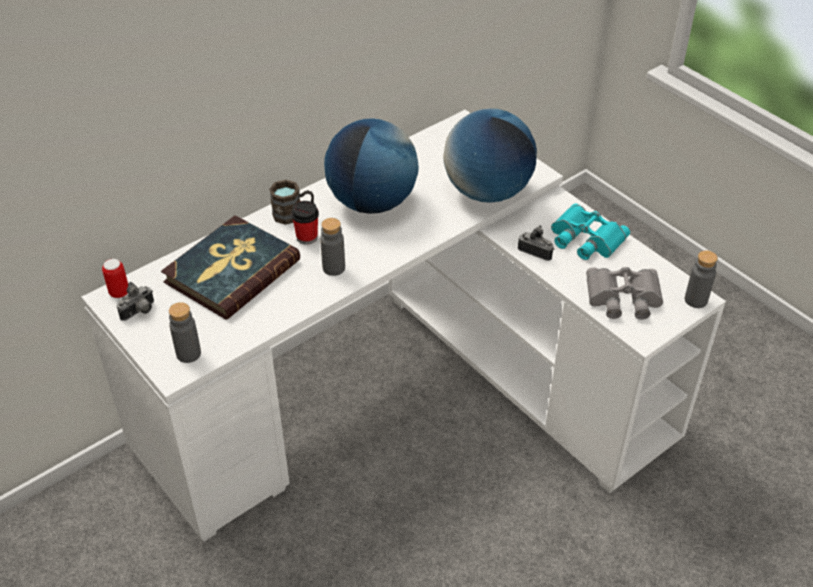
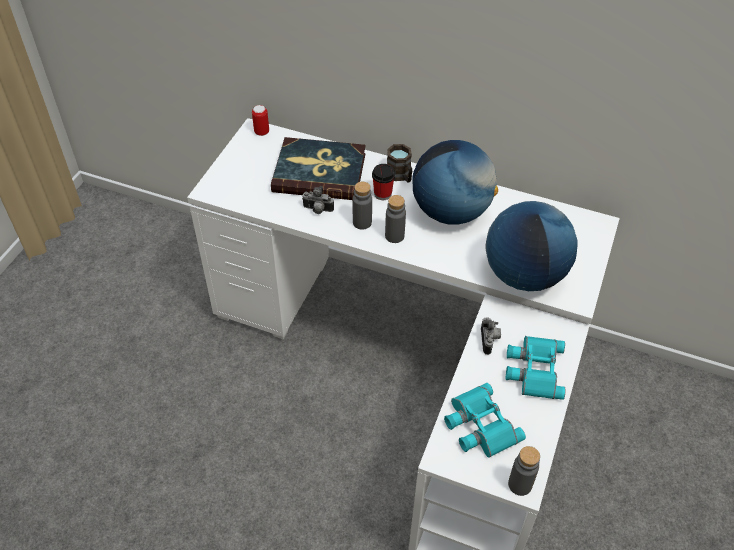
camera: 60 degrees right, 5 degrees up
(140, 312) = (251, 149): camera -> camera (317, 210)
(188, 353) = (229, 189): grey bottle -> grey bottle (394, 236)
(623, 298) = (479, 425): grey binoculars -> turquoise binoculars

